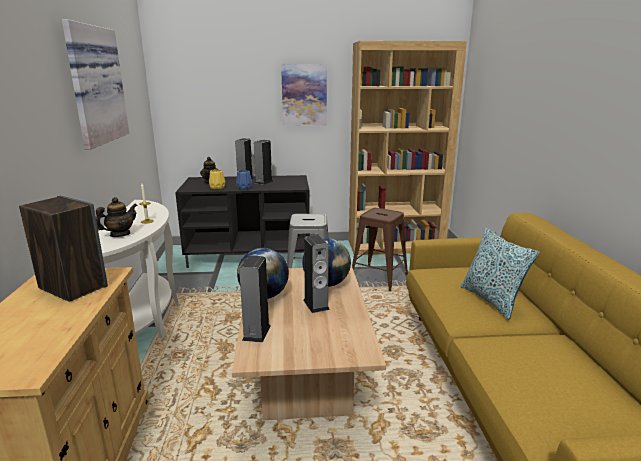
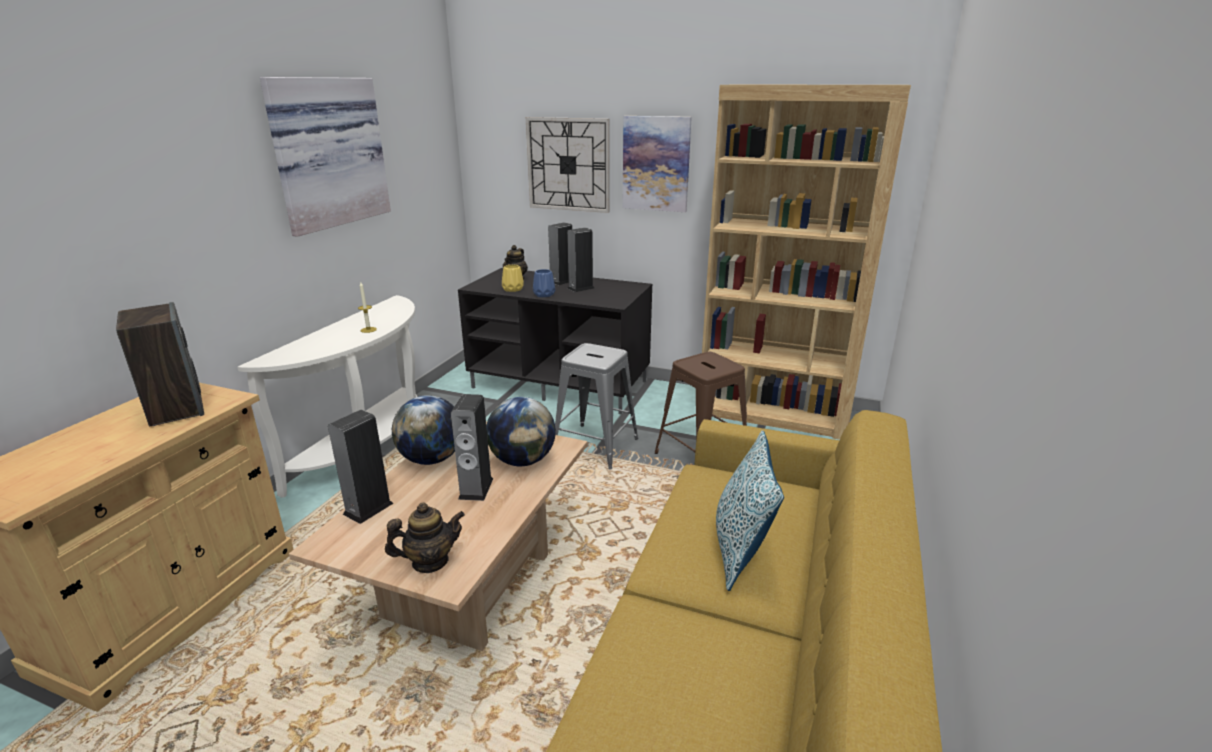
camera: 25 degrees right, 5 degrees up
(120, 234) = (320, 344): teapot -> teapot (430, 562)
(240, 98) = (568, 164): none -> wall clock

